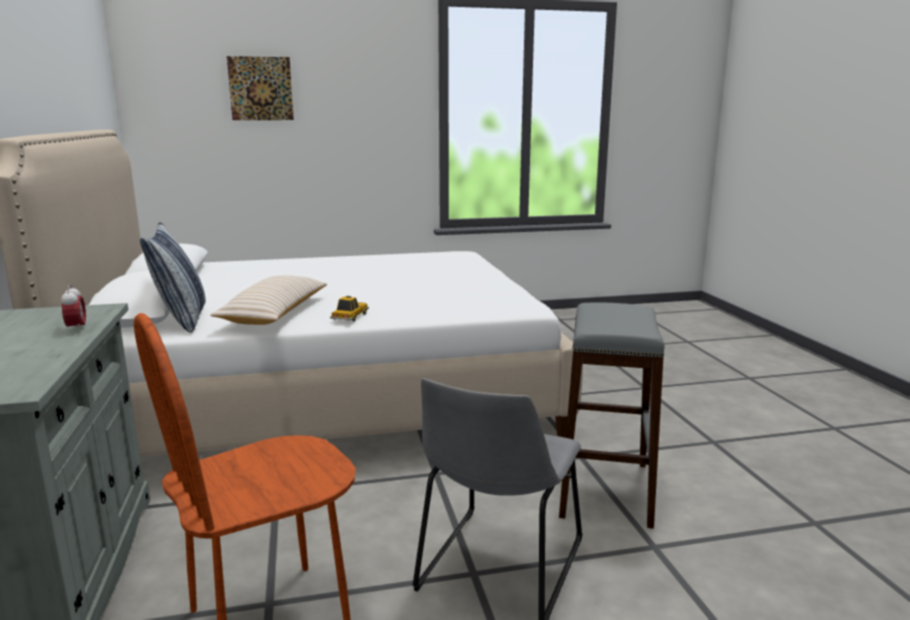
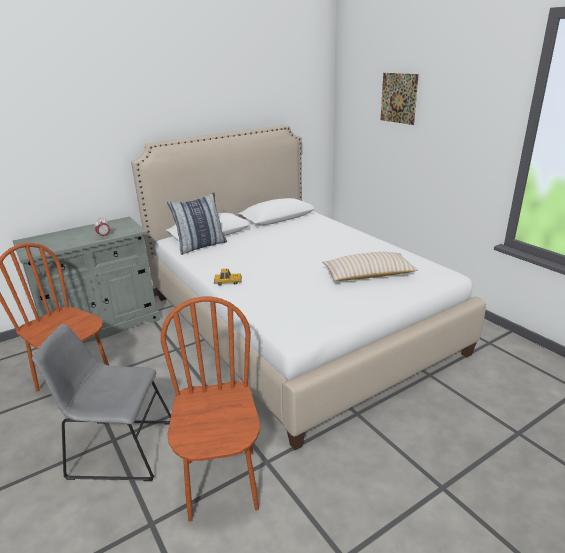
camera: 70 degrees right, 10 degrees up
(275, 313) = (223, 261): beige pillow -> beige pillow (368, 275)
(604, 489) = (222, 484): grey stool -> brown chair

